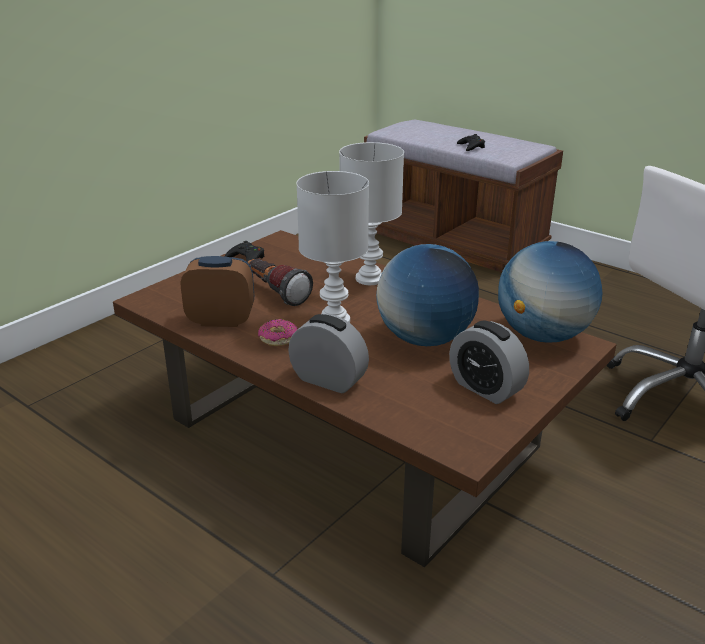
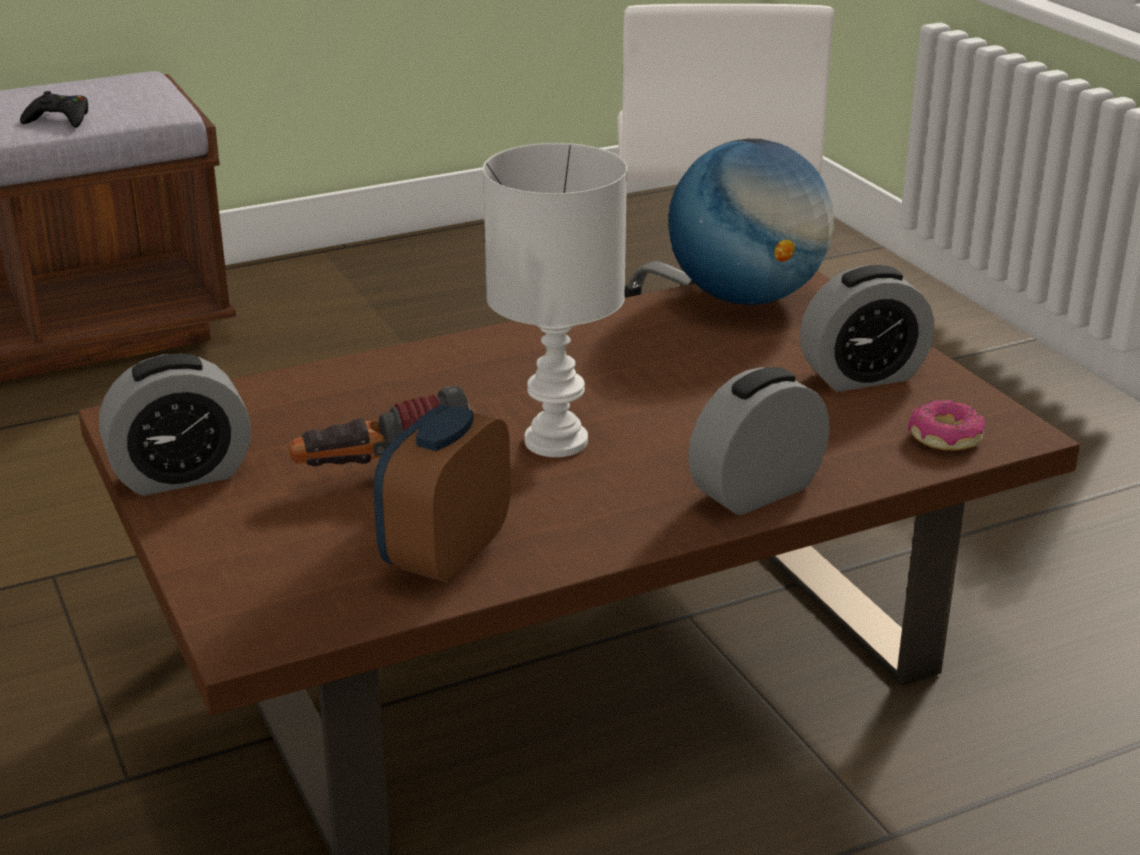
camera: 65 degrees left, 0 degrees up
(246, 258) = (181, 475): black game controller -> alarm clock
(278, 338) = (575, 508): donut -> donut (944, 438)
(369, 279) = (426, 374): white table lamp -> none
(424, 339) = (686, 381): globe -> none

